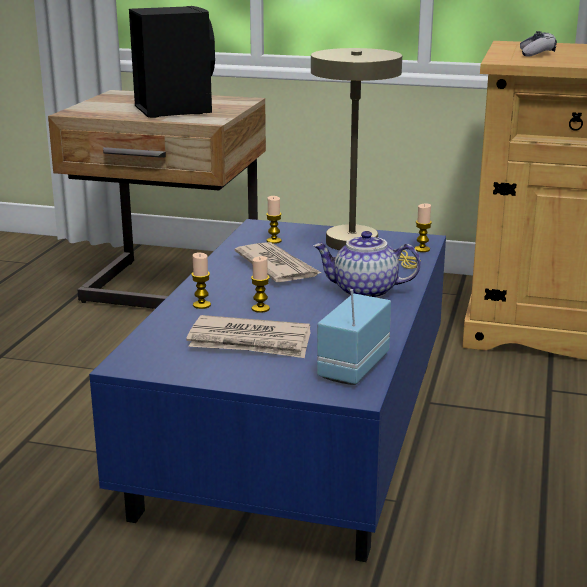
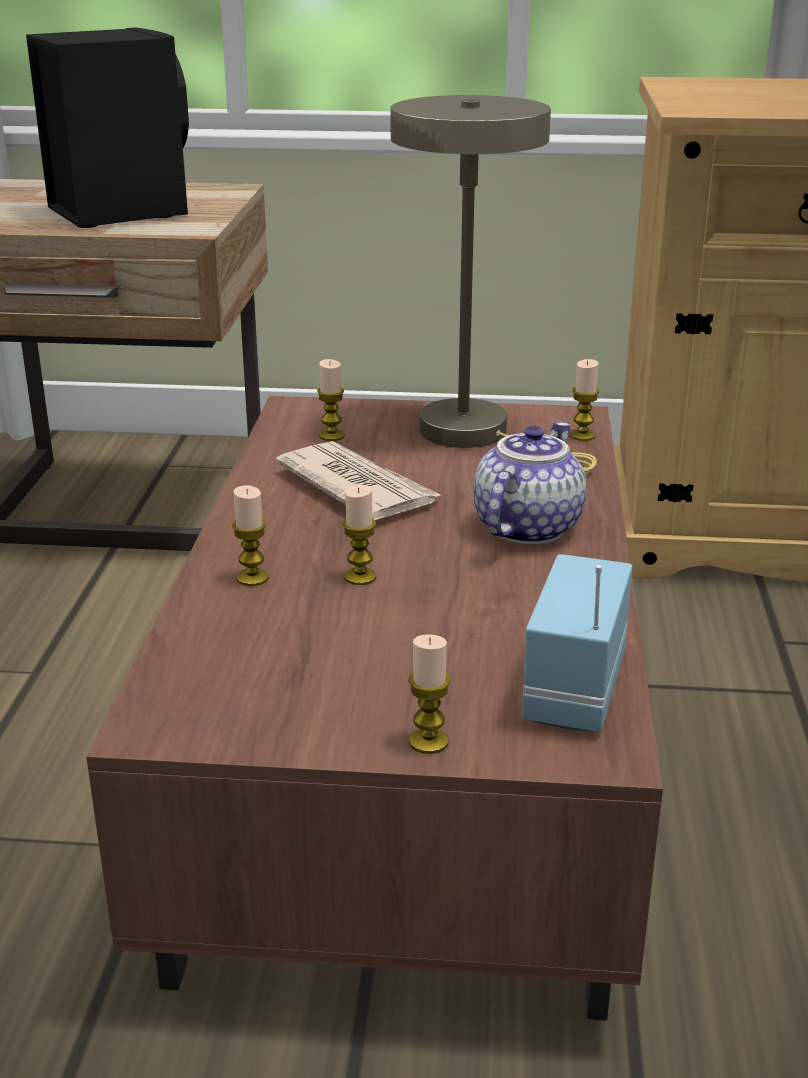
camera: 10 degrees left, 5 degrees up
(250, 342) = (369, 652): newspaper -> none
(265, 382) = (428, 741): none -> candle
(295, 434) = (409, 768): blue coffee table -> brown coffee table
(364, 292) = (525, 527): teapot -> teapot turned 120 degrees clockwise
(537, 53) = (733, 96): game controller -> none

